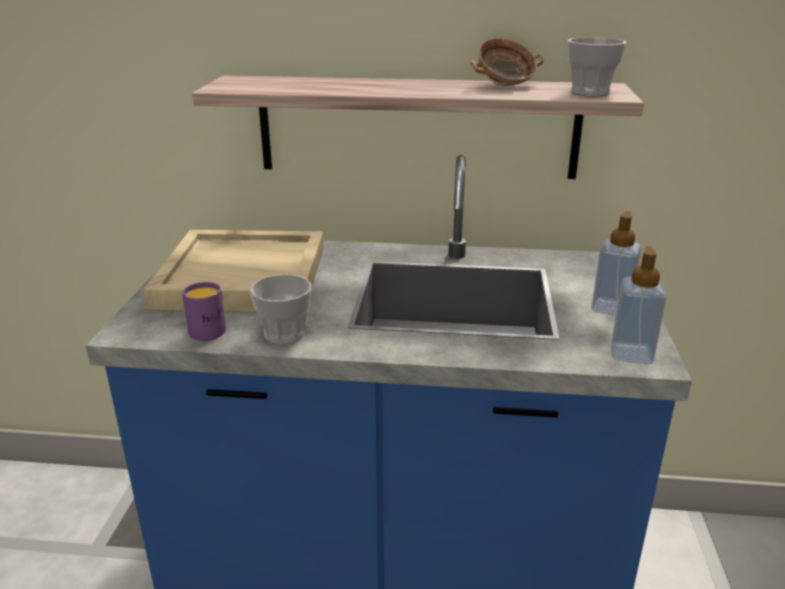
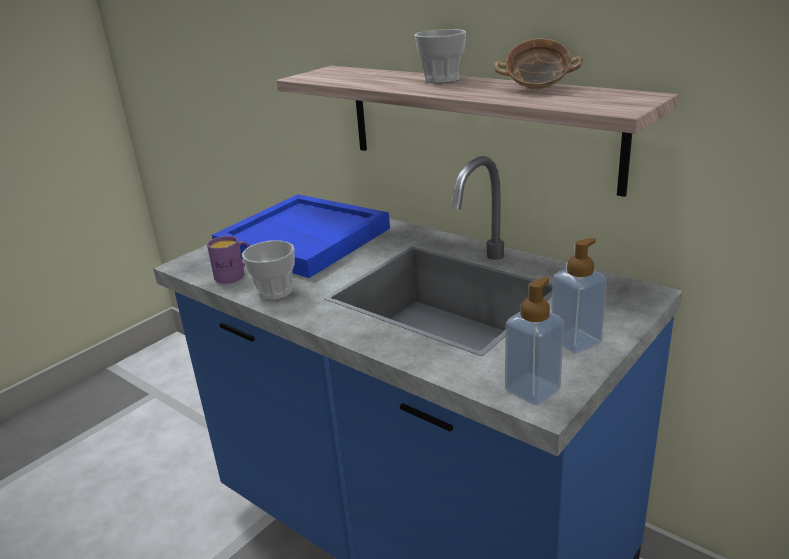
camera: 35 degrees right, 0 degrees up
(245, 275) = (305, 239): beige tray -> blue tray
(590, 92) = (604, 102): cup -> cup (441, 79)

